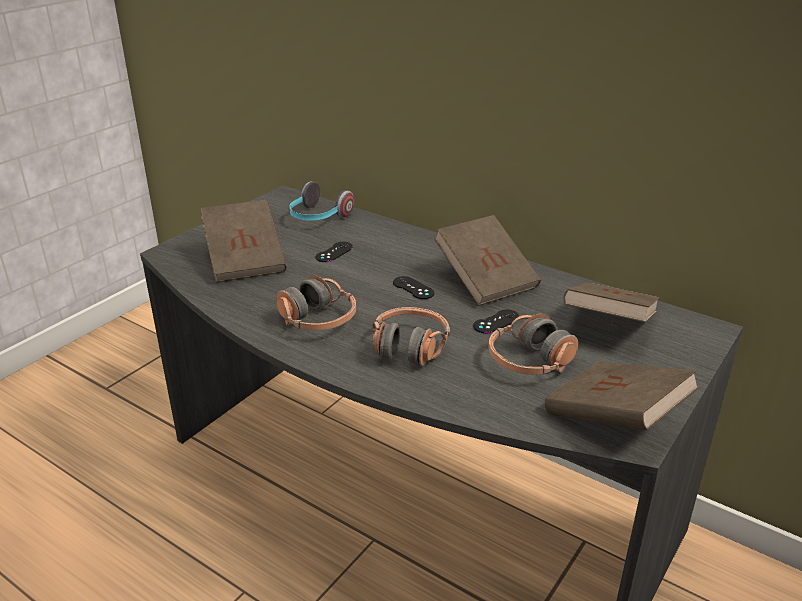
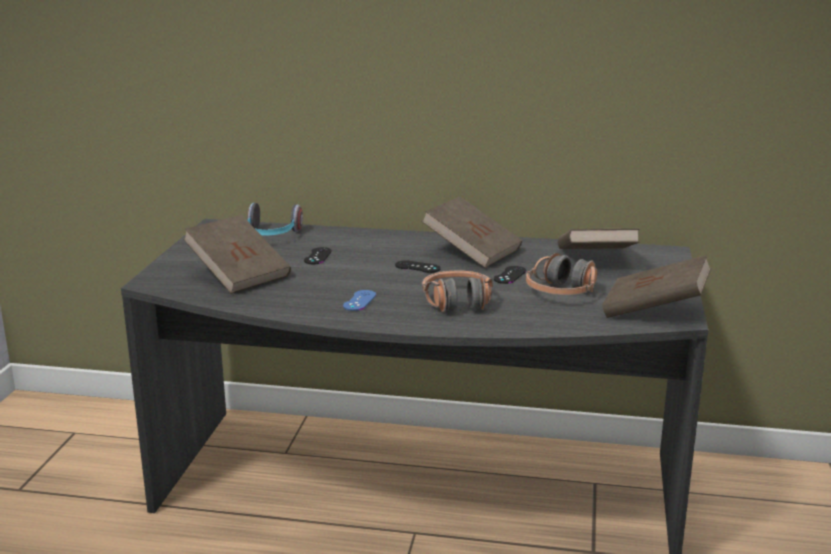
camera: 25 degrees left, 10 degrees down
(318, 320) = (359, 301): headphones -> blue game controller

